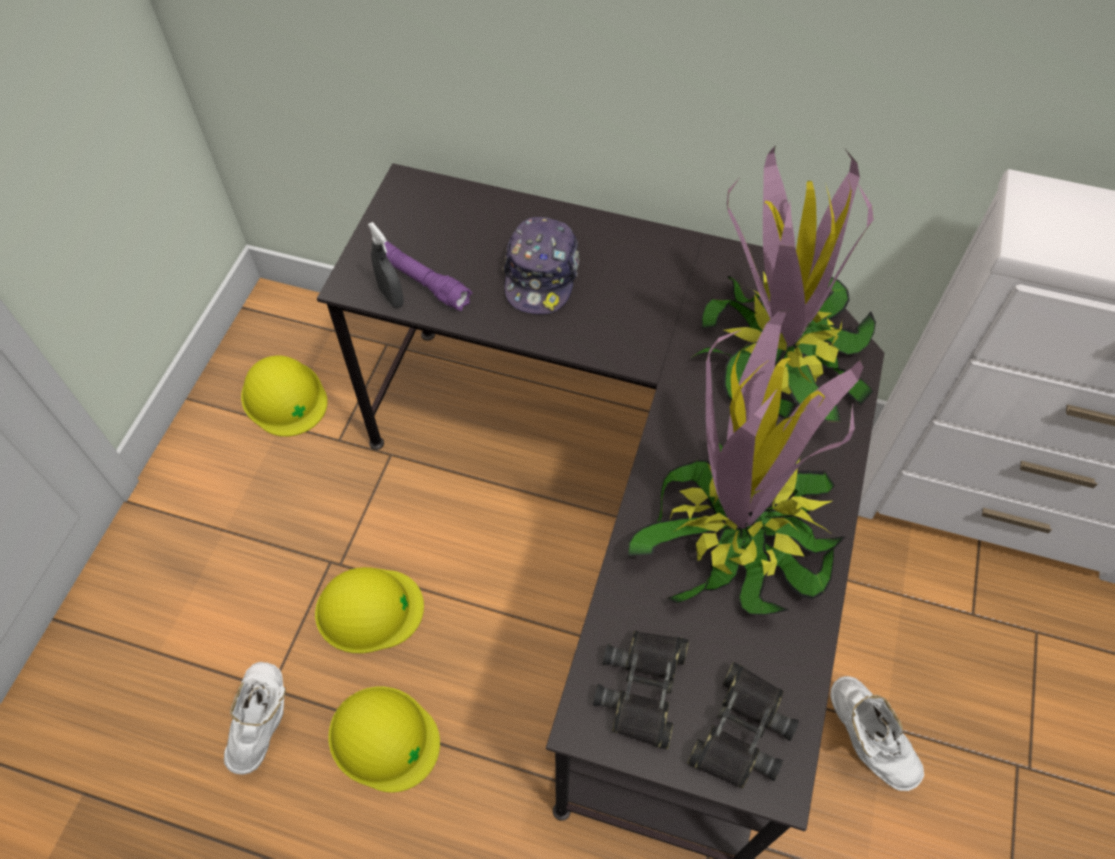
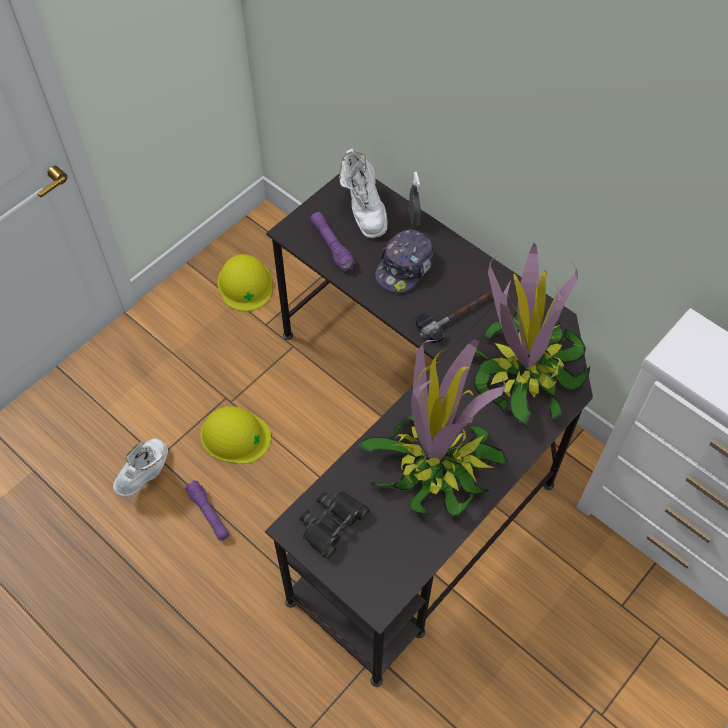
camera: 25 degrees right, 0 degrees up
(383, 737) = (208, 513): yellow hard hat -> purple flashlight
(391, 297) = (309, 248): grey spray bottle -> grey spray bottle (414, 218)
(648, 310) = (458, 314): none -> hammer
(741, 731) = (373, 569): black binoculars -> none
(865, 742) = (501, 649): white boot -> white boot (364, 210)

